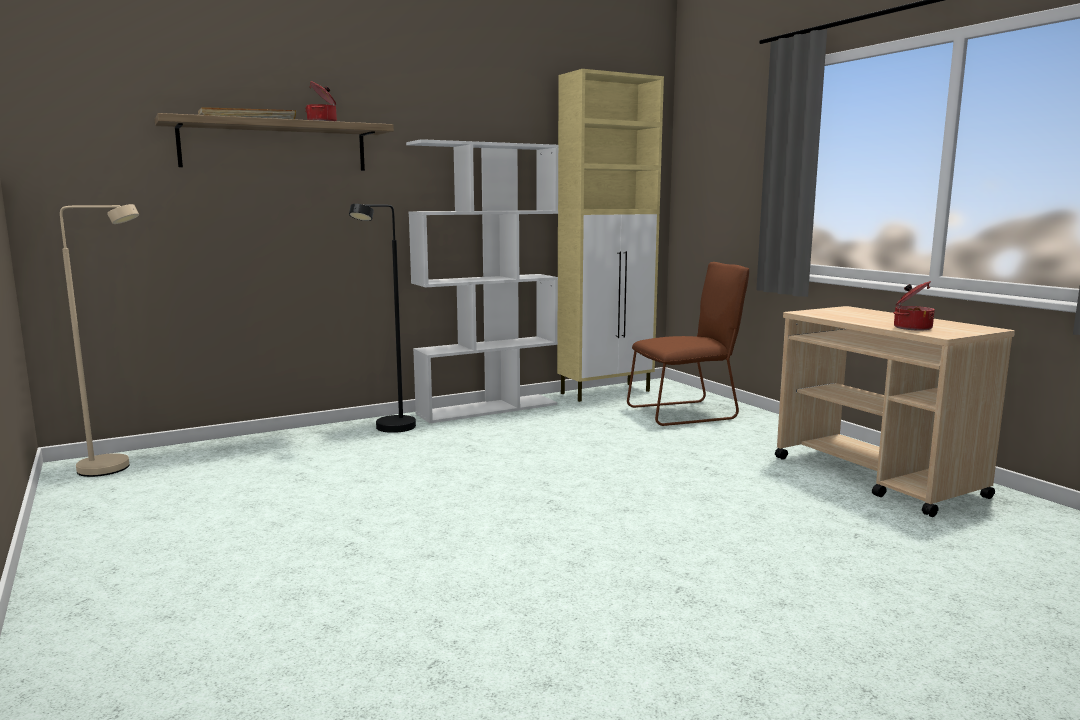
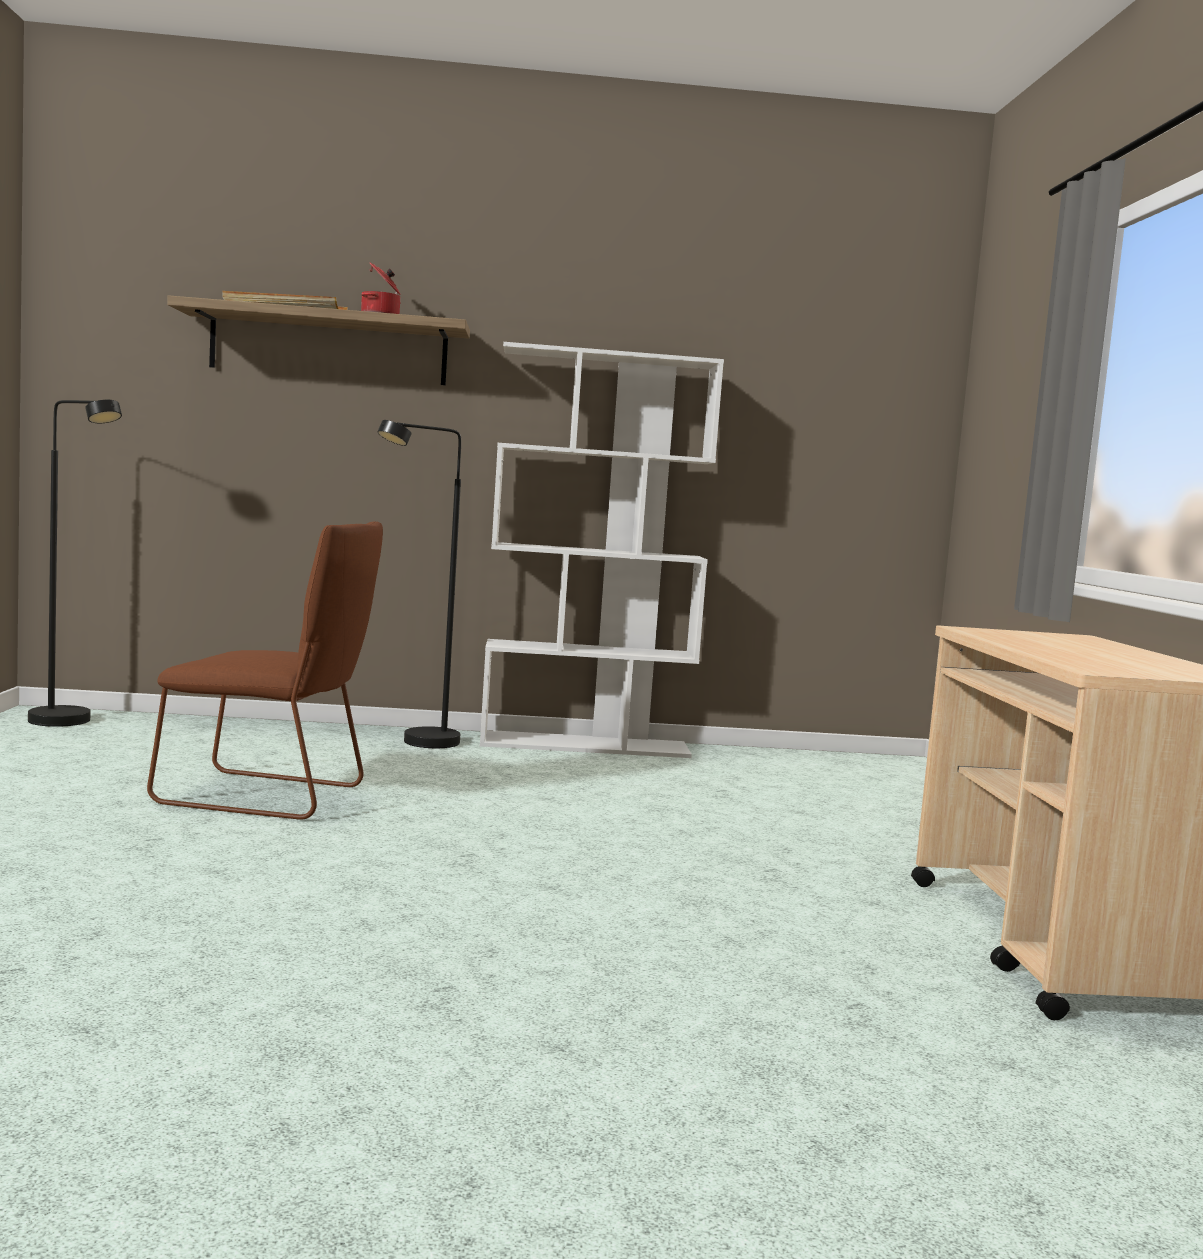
camera: 25 degrees right, 5 degrees down
(116, 469) = (69, 723): beige floor lamp -> black floor lamp
(606, 392) = (794, 757): beige cabinet -> none
(686, 413) = (874, 802): brown chair -> brown chair (270, 796)
(911, 327) = (1079, 659): cooking pot -> none

